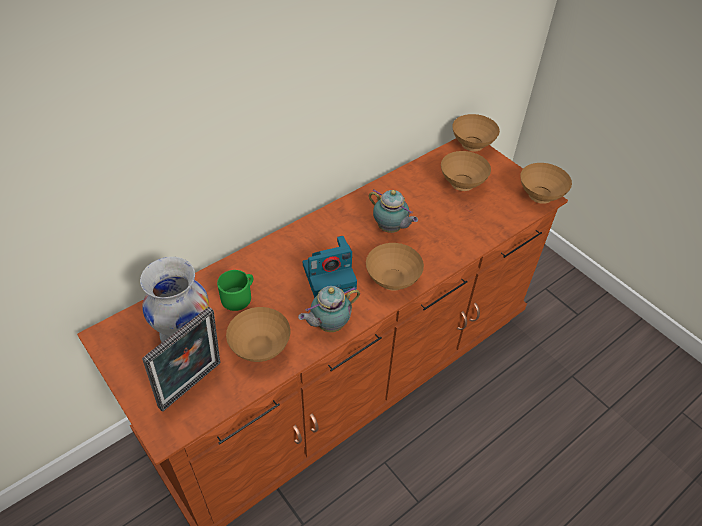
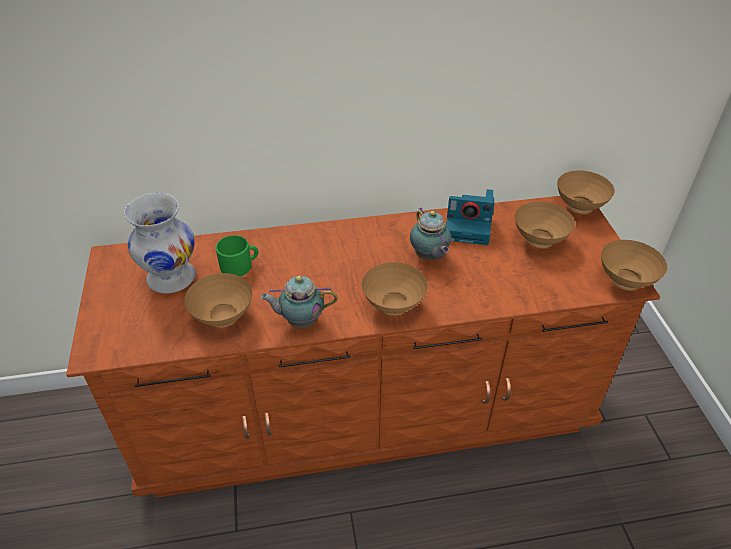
camera: 30 degrees right, 5 degrees down
(193, 387) = (143, 326): picture frame -> none
(330, 275) = (336, 278): camera -> camera (469, 227)

